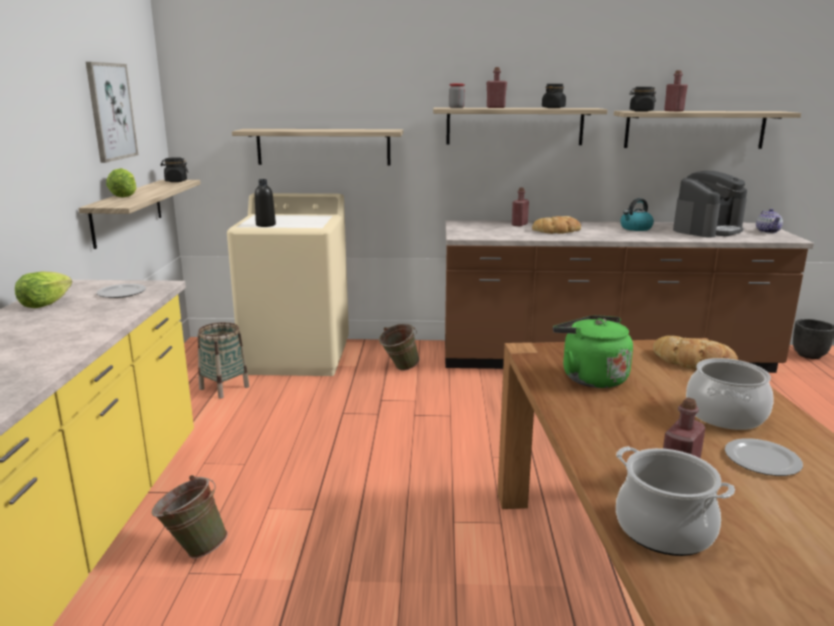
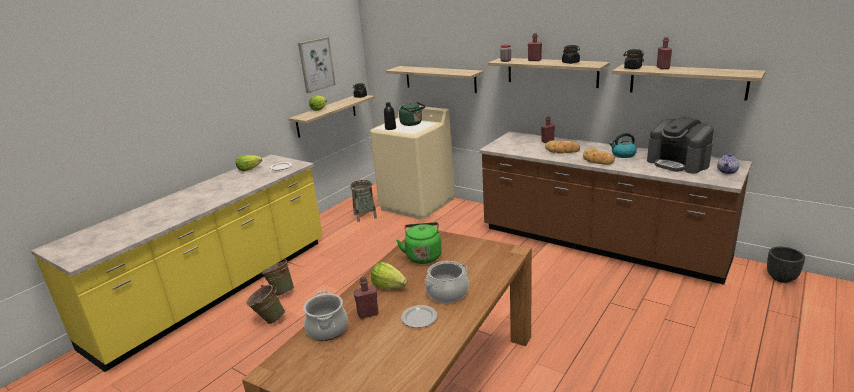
camera: 35 degrees right, 5 degrees up
(293, 218) = (412, 124): none -> green kettle
(399, 368) = (462, 223): green bucket -> green bucket (268, 320)
(625, 430) = (389, 286): none -> lettuce
(692, 361) = (492, 260): bread -> bread (597, 160)
(707, 230) = (678, 163): coffee machine -> coffee machine turned 60 degrees clockwise

